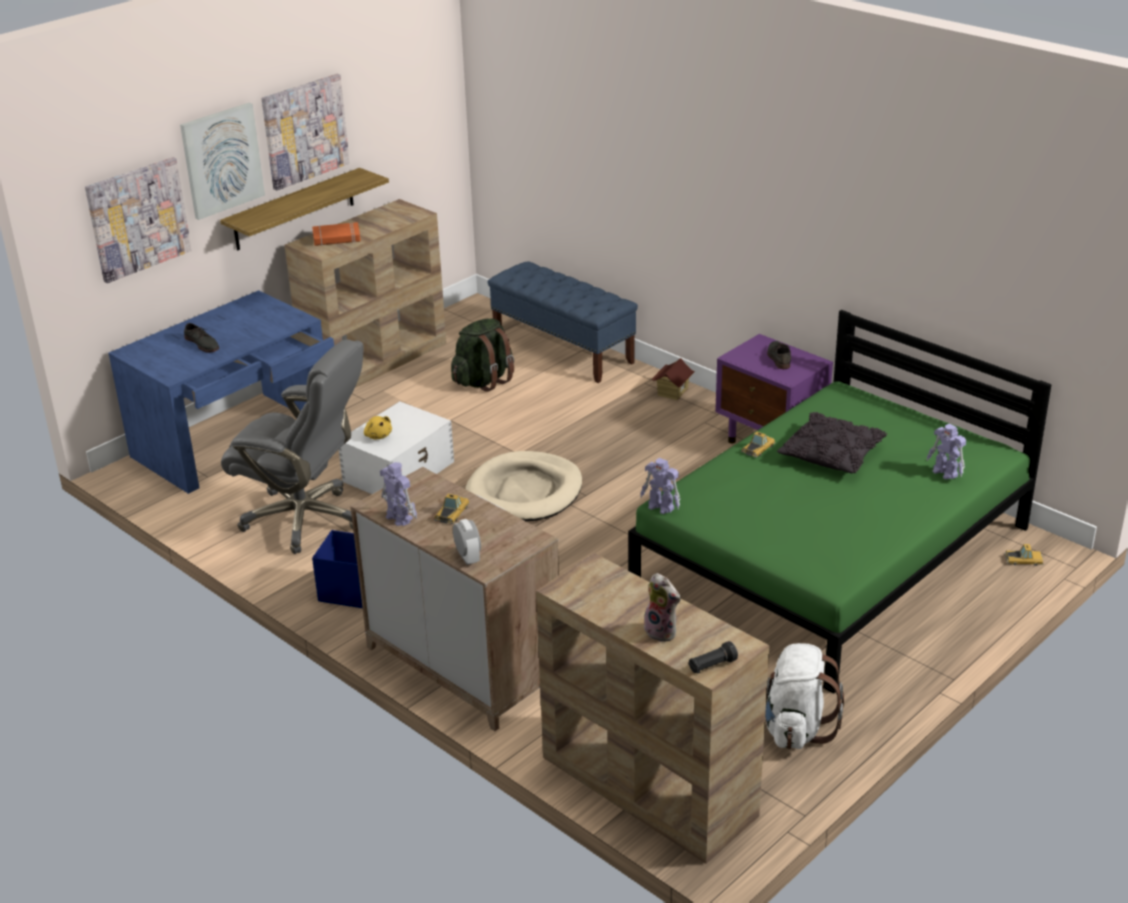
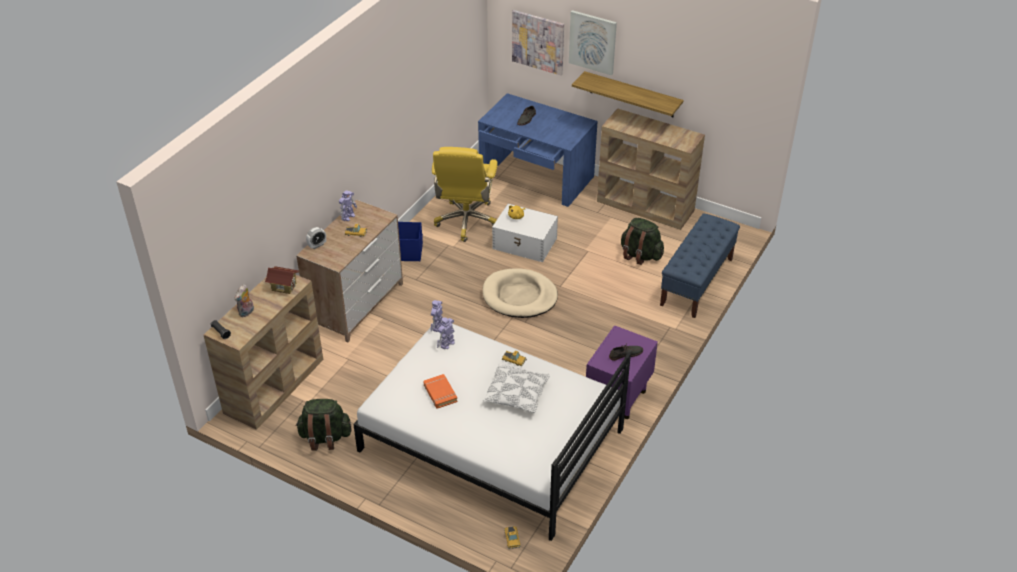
camera: 75 degrees right, 10 degrees up
(305, 131) = (650, 58): picture -> none
(306, 522) = (465, 222): grey office chair -> yellow office chair
(336, 238) = (634, 124): orange book -> orange book (440, 393)
(672, 392) = (663, 342): toy house -> toy house (284, 287)
(795, 728) = (325, 437): white backpack -> green backpack
(831, 454) = (516, 394): black pillow -> white pillow
(832, 556) = (491, 440): green bed -> white bed
(945, 473) = (506, 449): toy robot -> toy robot (446, 344)

